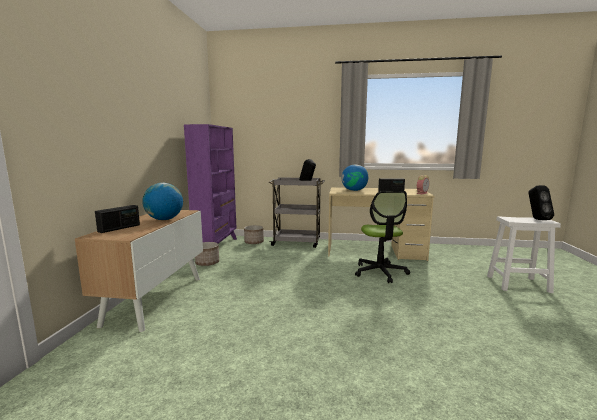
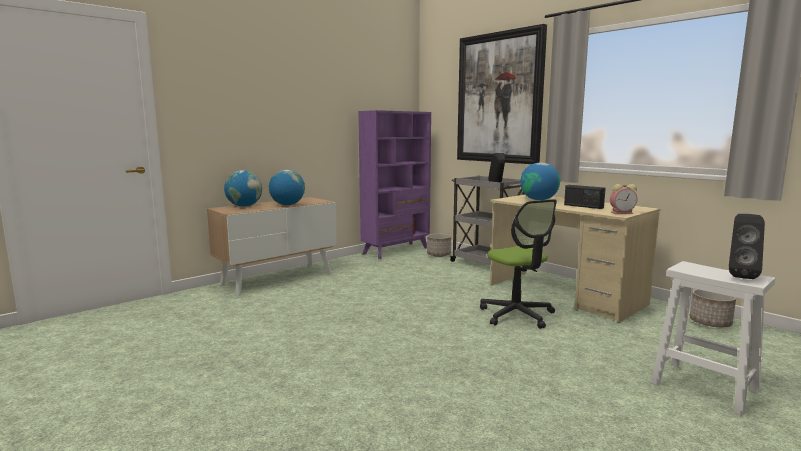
camera: 40 degrees right, 0 degrees up
(119, 228) = (244, 206): radio -> globe
(207, 263) = (360, 263): planter -> planter (710, 323)
(293, 119) = (499, 98): none -> picture
(380, 272) = (517, 315): office chair -> office chair turned 60 degrees counterclockwise

